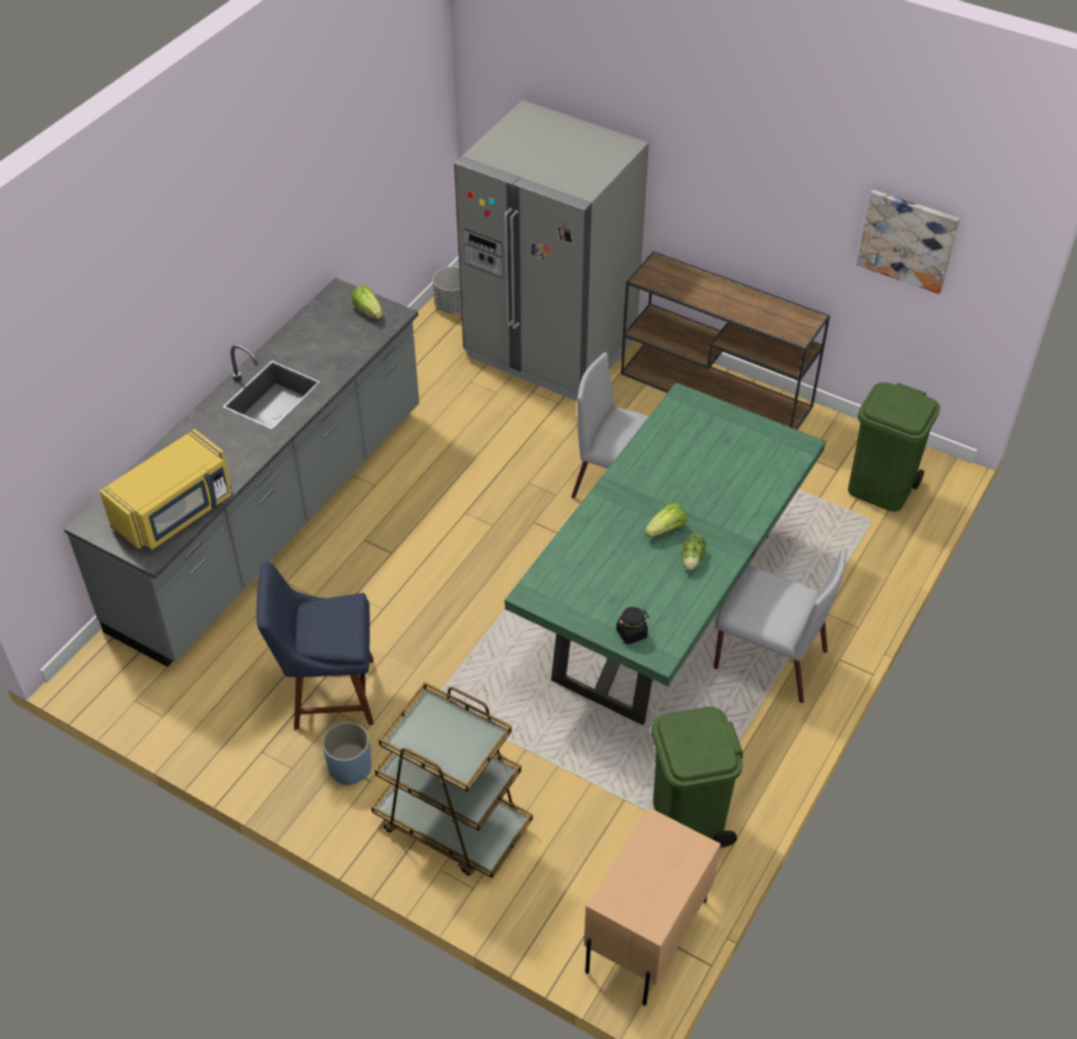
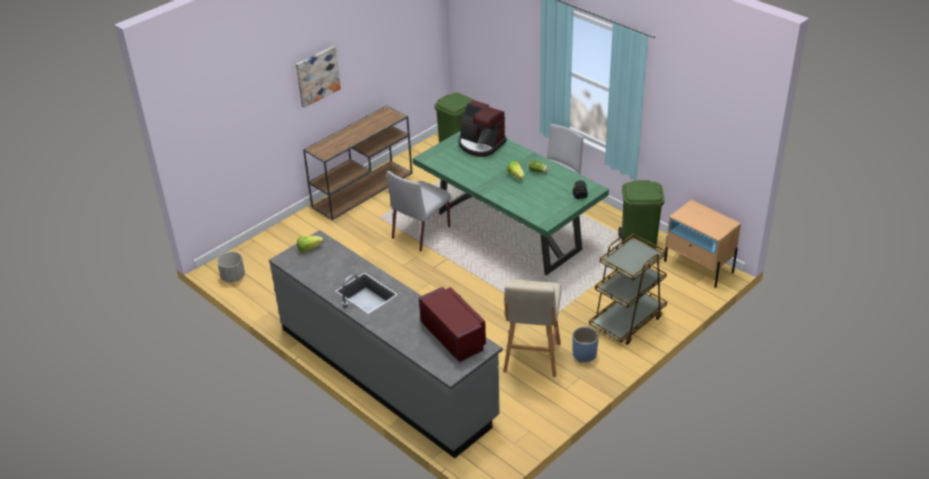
camera: 75 degrees left, 10 degrees down
(176, 512) = (454, 337): yellow microwave -> red microwave
(328, 693) = (532, 359): blue chair -> beige stool
(550, 348) = (296, 243): grey fridge -> none
(753, 463) = (481, 144): none -> coffee machine
(907, 240) = (402, 39): picture -> picture (317, 76)

